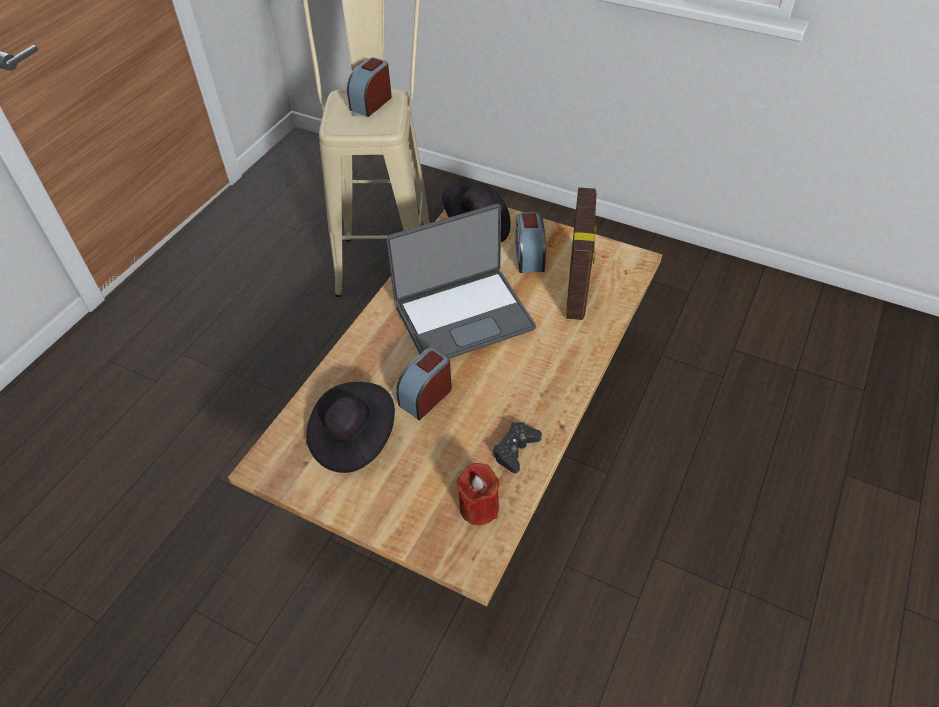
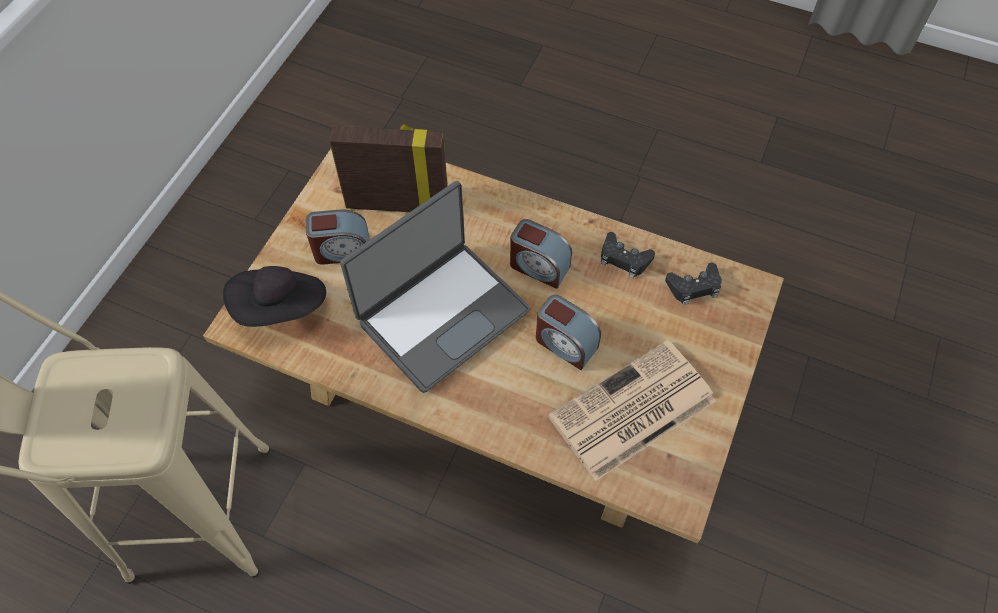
camera: 95 degrees left, 10 degrees up
(352, 438) = (631, 411): black hat -> newspaper
(371, 103) = (77, 399): alarm clock -> alarm clock (538, 266)
(463, 316) = (442, 314): laptop -> laptop turned 75 degrees clockwise
(479, 507) = (694, 287): red candle -> black game controller

